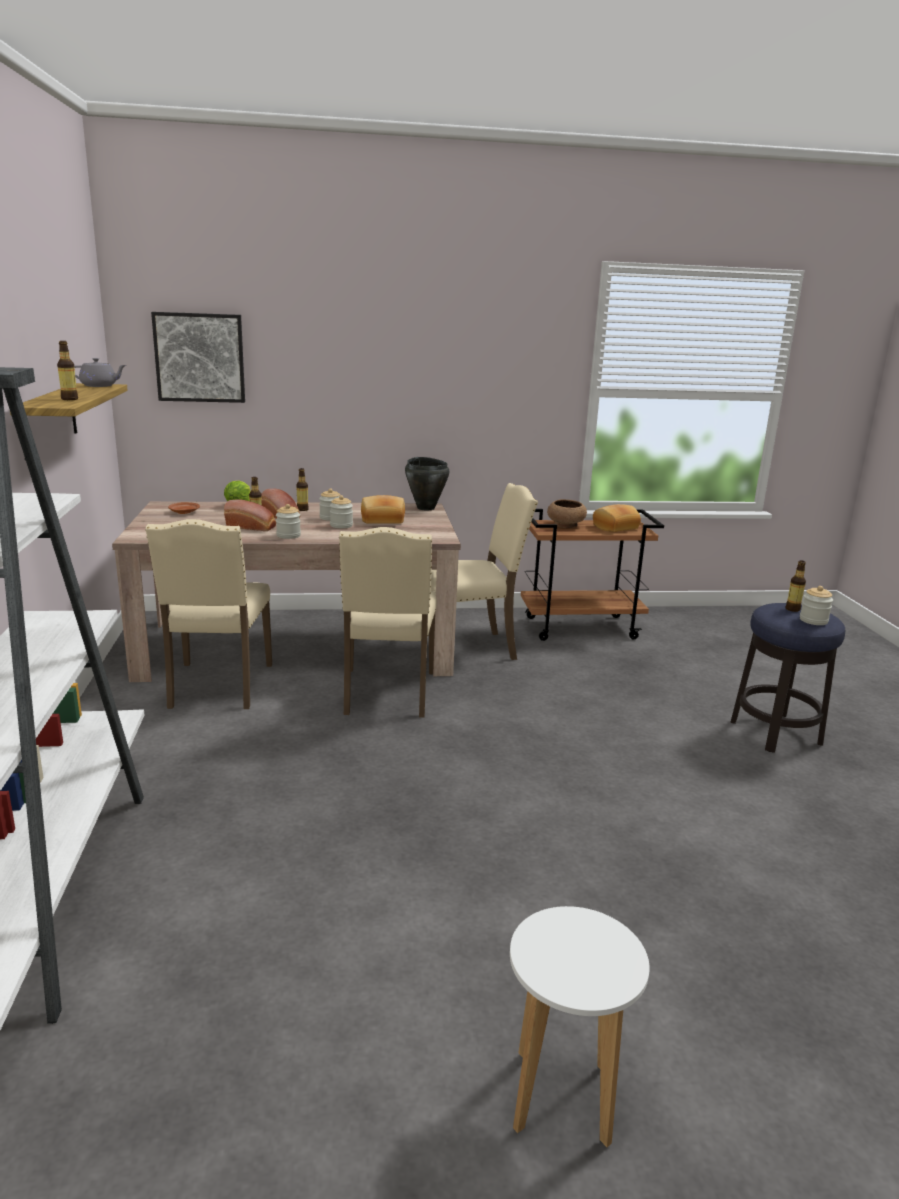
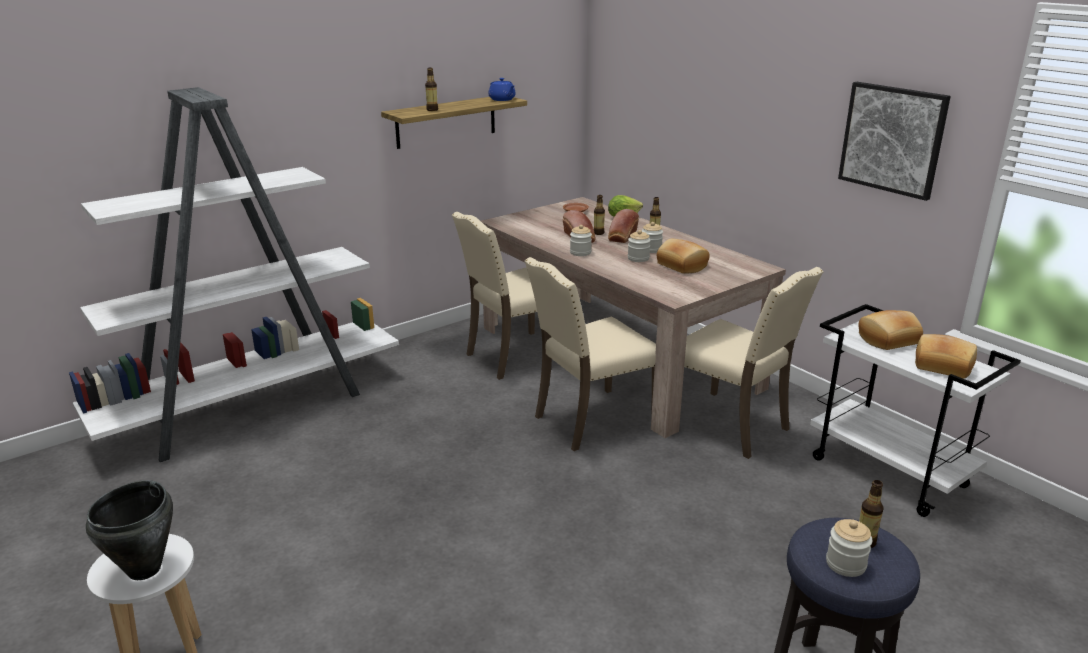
camera: 60 degrees right, 5 degrees up
(99, 386) = (502, 99): grey teapot -> blue teapot
(200, 357) = (636, 80): picture -> picture (892, 139)
(426, 508) = (754, 268): black cooking pot -> black cooking pot (145, 569)
(566, 525) = (889, 340): brown bowl -> bread
(581, 628) = (890, 472): brown cart -> white cart

